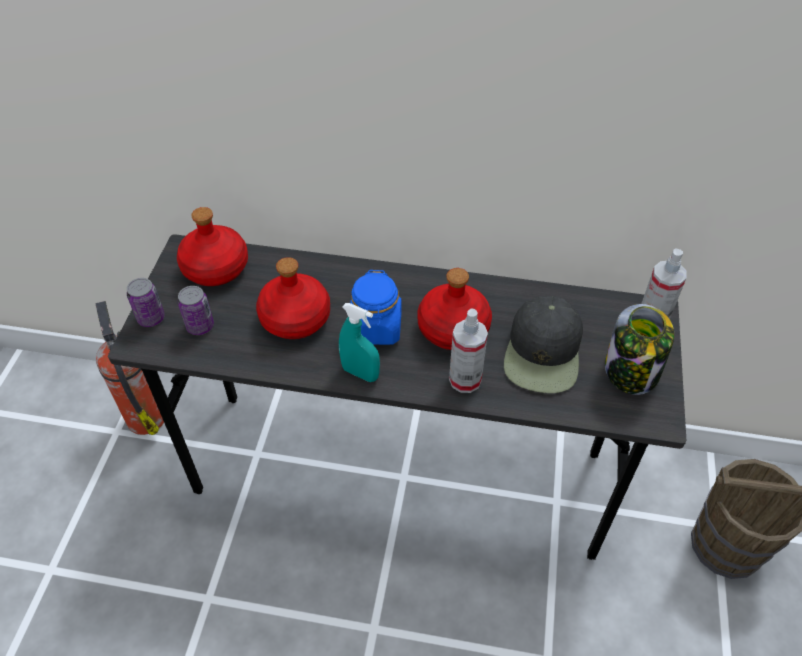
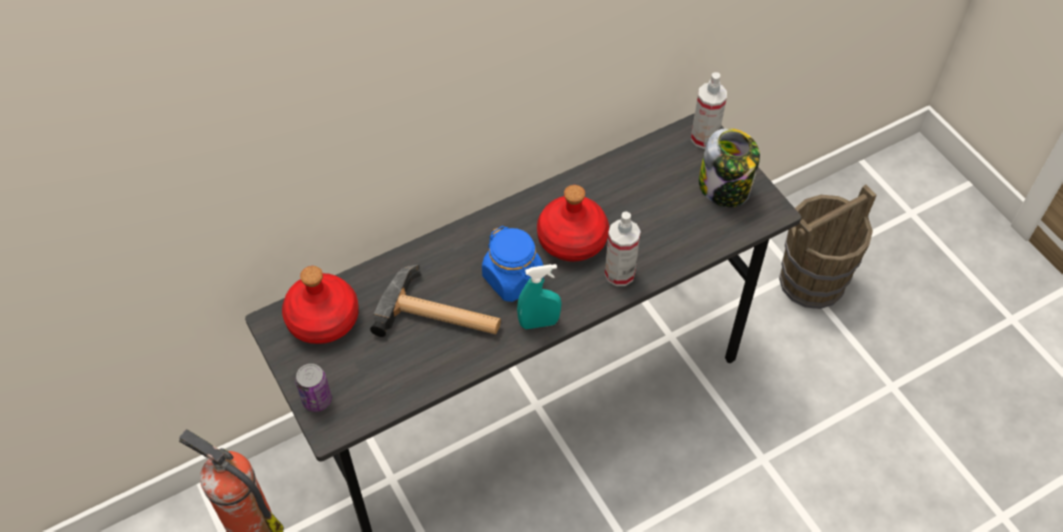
camera: 40 degrees left, 5 degrees up
(200, 326) = (368, 376): can -> none
(295, 319) = (441, 316): red bottle -> hammer
(543, 353) = (654, 214): black cap -> none

